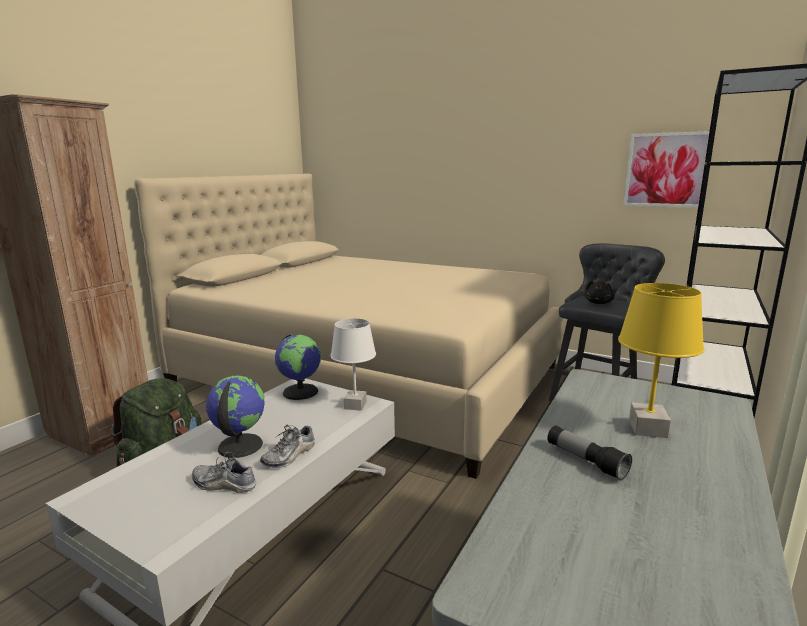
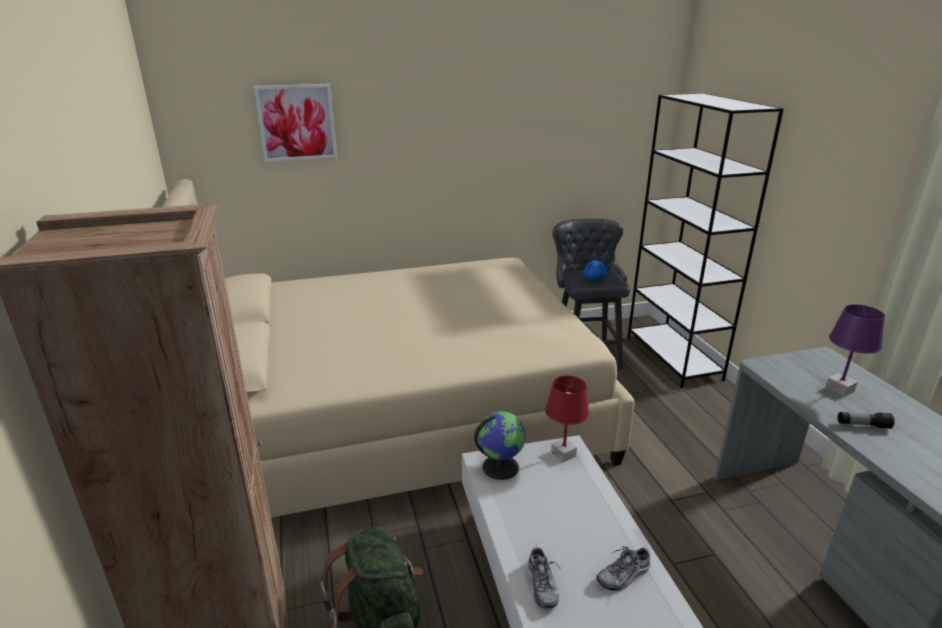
camera: 45 degrees left, 10 degrees up
(239, 446) = (566, 542): globe -> none
(289, 455) = (612, 523): shoe -> shoe (542, 585)
(355, 405) = (564, 454): white table lamp -> red table lamp
(599, 303) = (594, 278): black plush toy -> blue plush toy
(647, 428) = (839, 389): yellow table lamp -> purple table lamp
(666, 170) = (603, 150): picture -> picture (297, 122)

